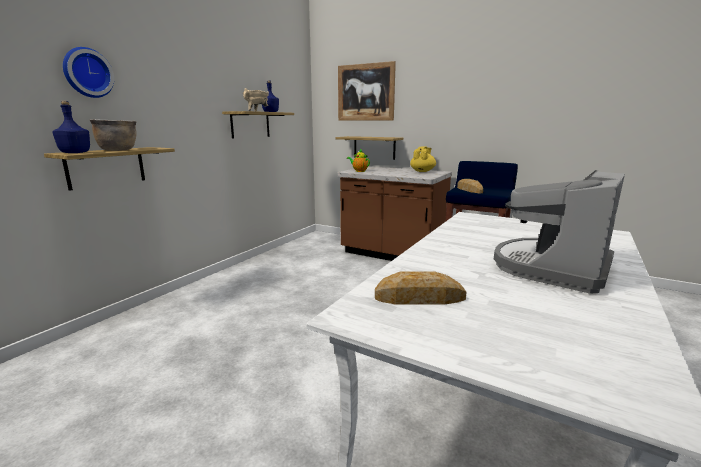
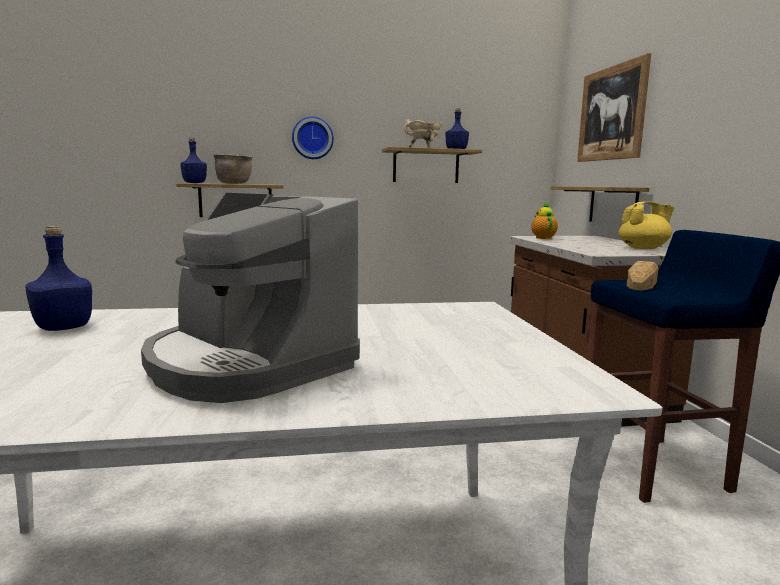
camera: 50 degrees right, 5 degrees down
(87, 73) = (230, 114): wall clock -> wall clock (312, 138)
(419, 298) = (64, 328): bread -> blue bottle
(552, 267) = (247, 364): coffee machine -> coffee machine turned 135 degrees counterclockwise

